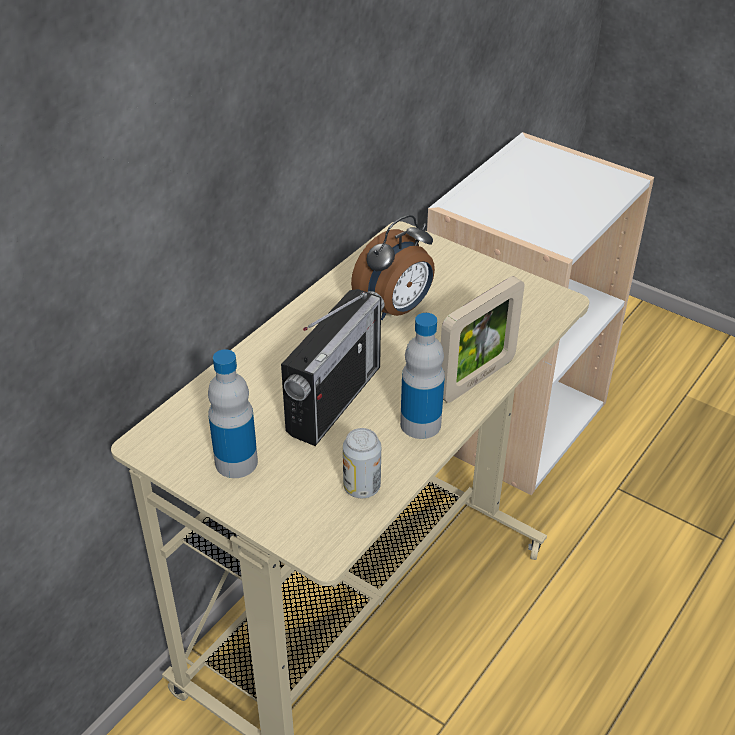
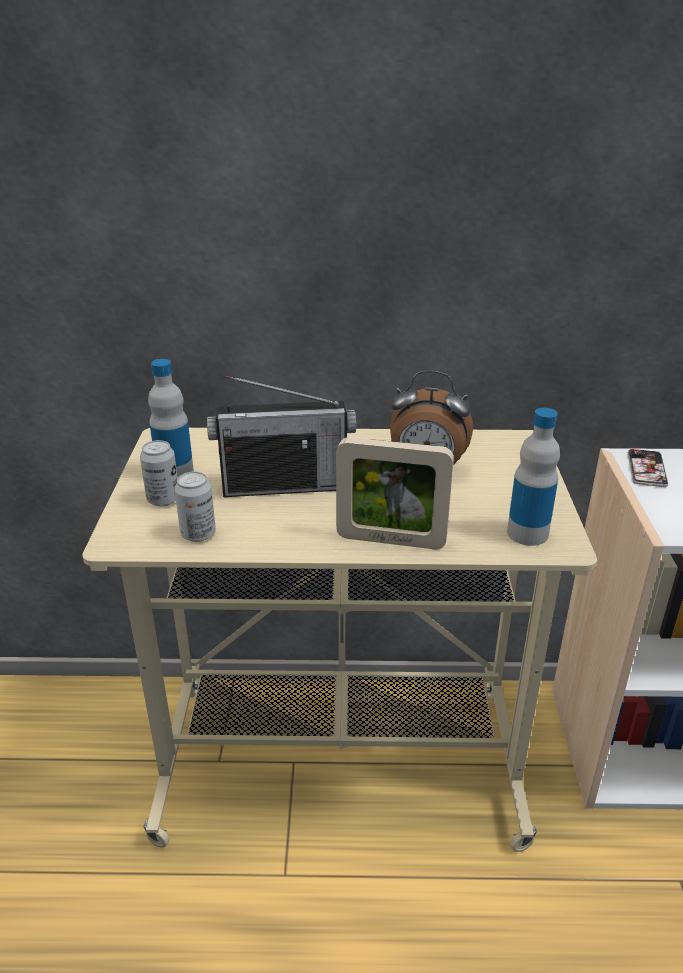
camera: 55 degrees right, 10 degrees down
(277, 488) = (163, 499): none -> can
(420, 424) = (300, 533): bottle -> bottle (527, 533)
(479, 206) = (647, 469): none -> phone

